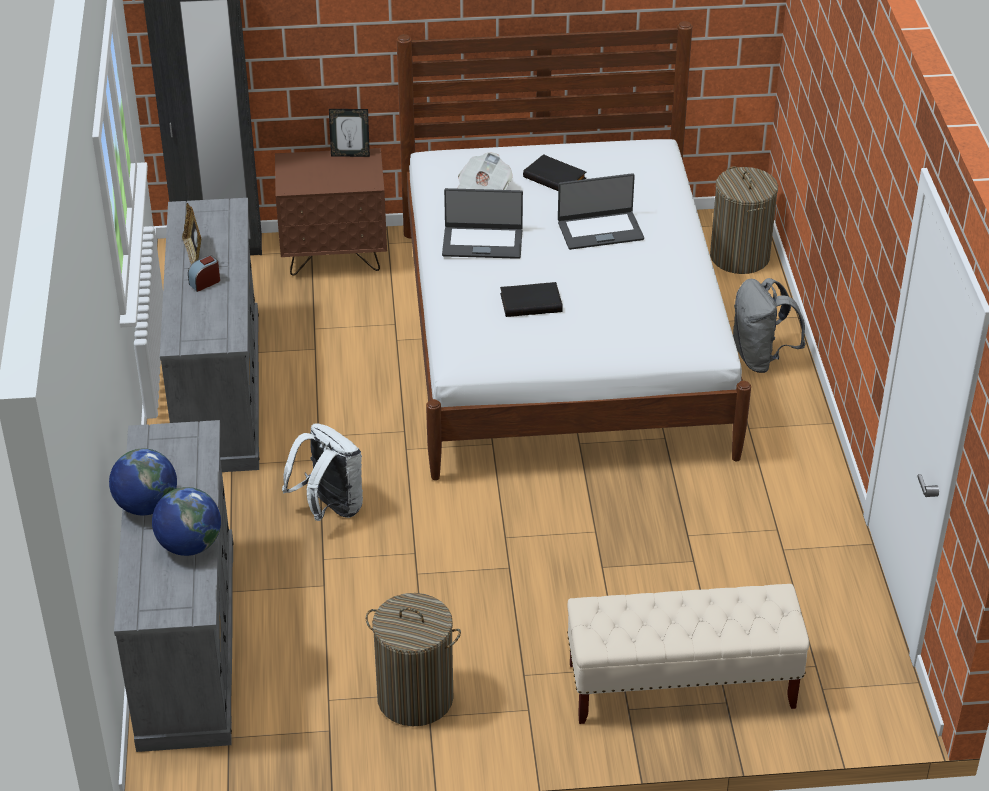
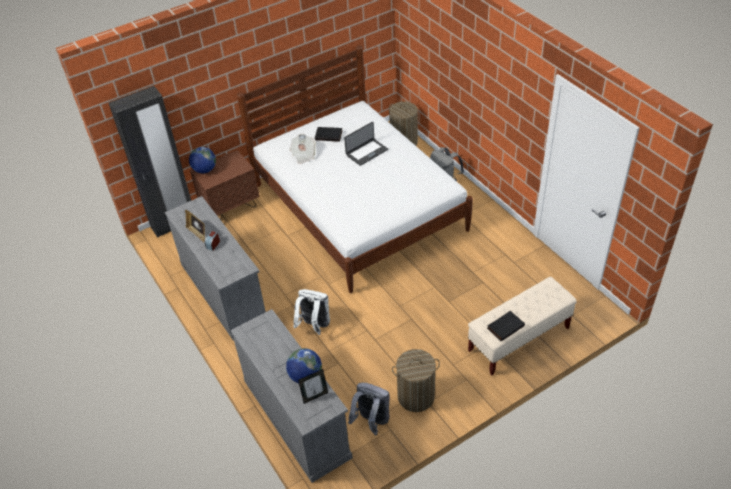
camera: 25 degrees left, 5 degrees up
(146, 506) = (270, 366): globe -> globe (204, 170)
(307, 703) = (371, 421): none -> grey backpack
(350, 154) = (225, 157): picture frame -> picture frame (315, 396)
(482, 242) = (320, 176): laptop -> none
(531, 302) = (362, 196): black book -> black book (505, 326)

